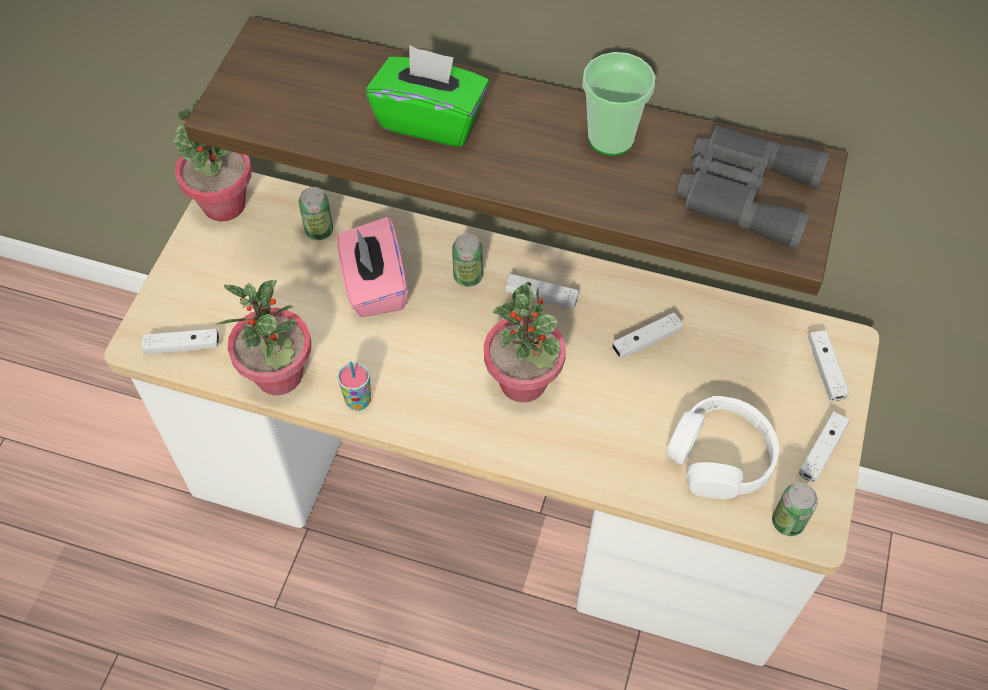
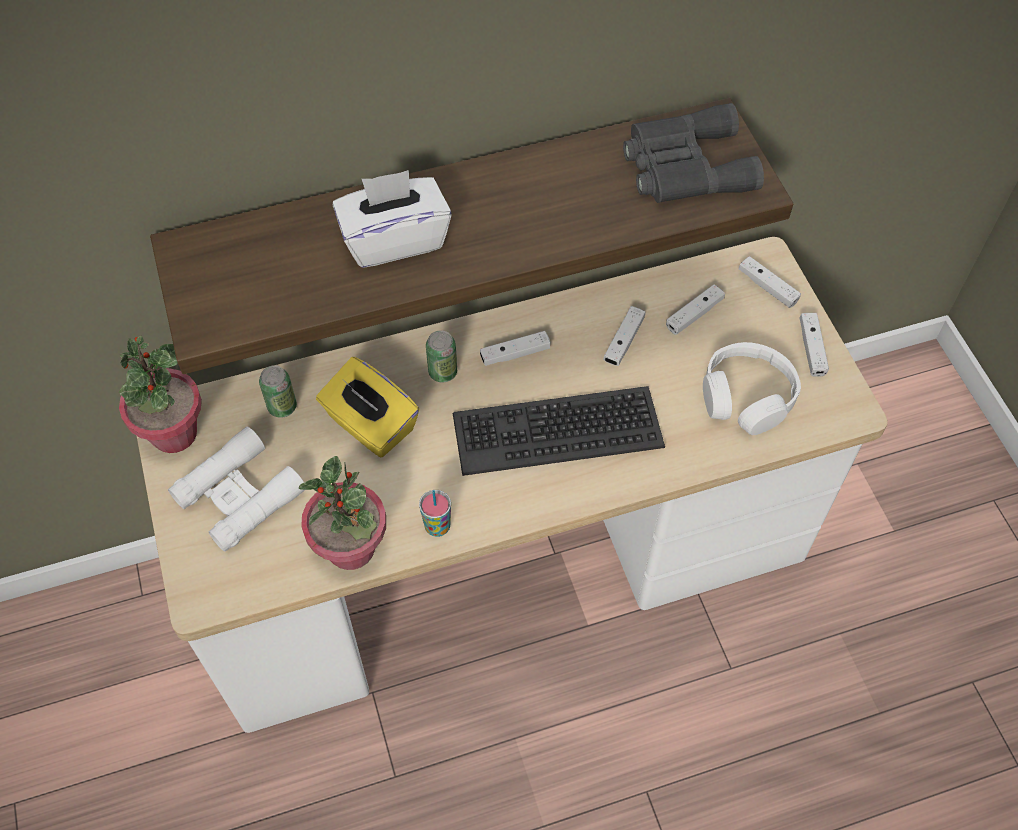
camera: 35 degrees left, 0 degrees up
(182, 346) = (243, 577): white game controller -> white game controller (694, 314)
(231, 281) = (239, 495): none -> white binoculars
(374, 286) = (370, 425): pink tissue box -> yellow tissue box
(430, 120) = (394, 239): green tissue box -> white tissue box
(523, 382) = (557, 430): potted plant -> keyboard
(611, 138) = (551, 178): cup -> none
(787, 522) = (830, 415): can -> none

